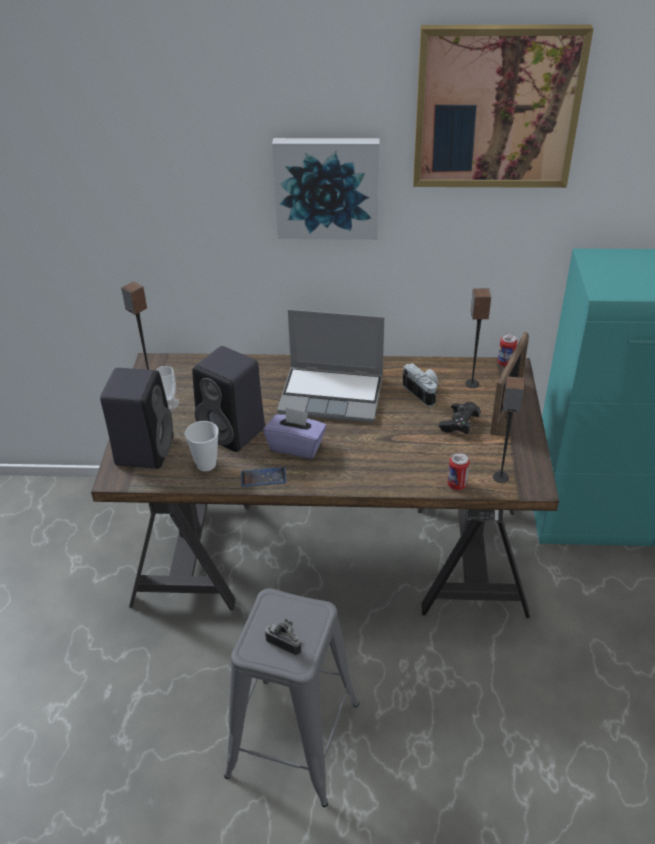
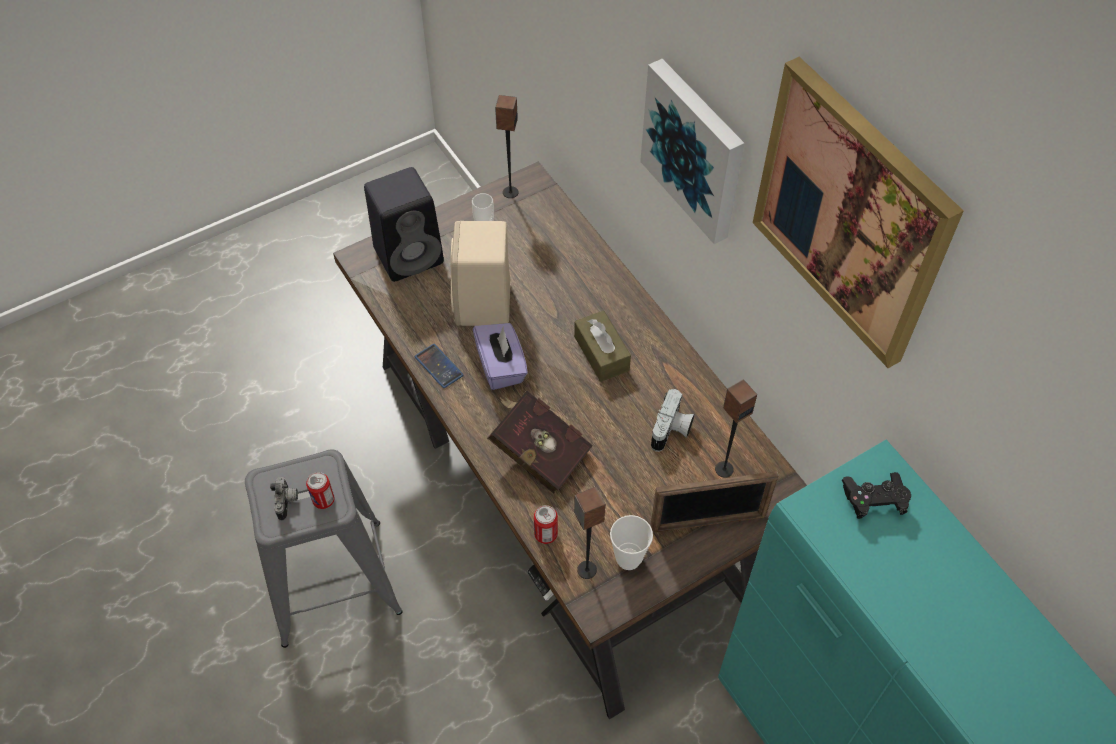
camera: 55 degrees right, 15 degrees up
(206, 464) = (424, 312): cup -> cup (628, 559)
(234, 432) = (483, 306): black speaker -> beige speaker
(333, 395) = (601, 353): laptop -> brown tissue box
(385, 459) = (537, 451): none -> red book
(459, 423) = (644, 490): black game controller -> black game controller (873, 500)
(505, 363) = (790, 484): can -> can (323, 500)

